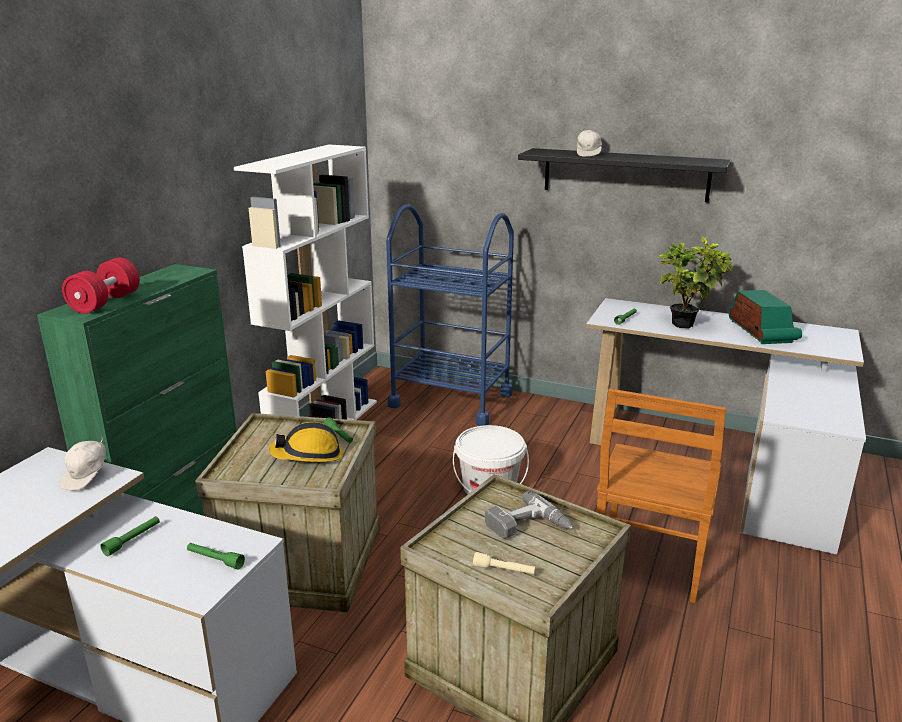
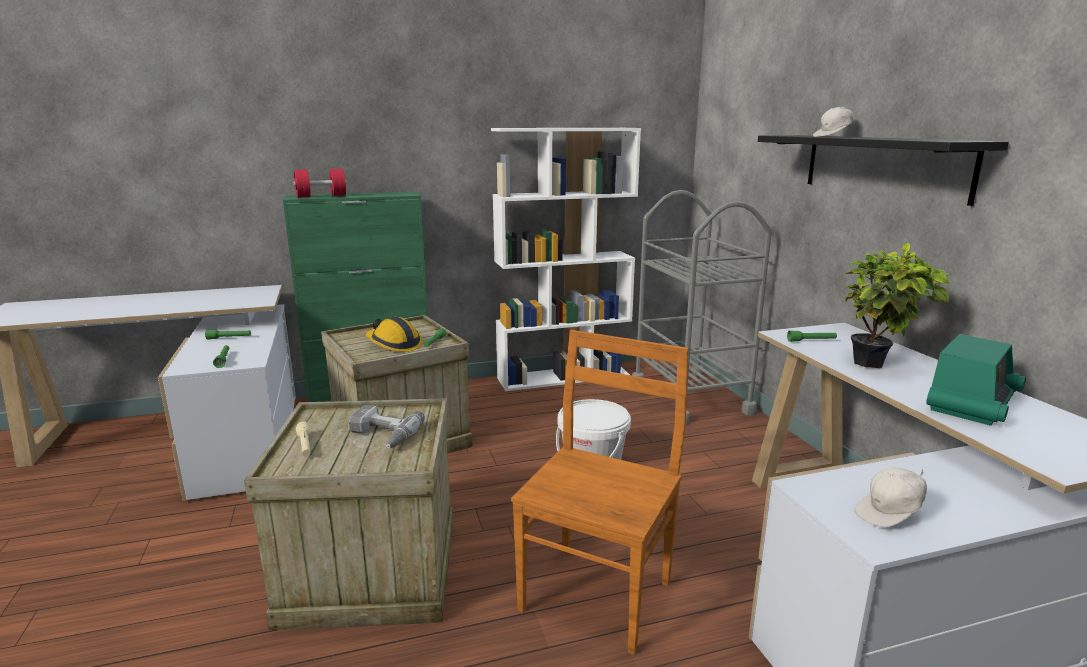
camera: 50 degrees right, 5 degrees down
(87, 477) = (255, 299): white cap -> white cap (891, 514)
(451, 400) = (690, 397): blue cart -> grey cart
(648, 565) = (598, 593): brown chair -> brown chair turned 135 degrees clockwise

